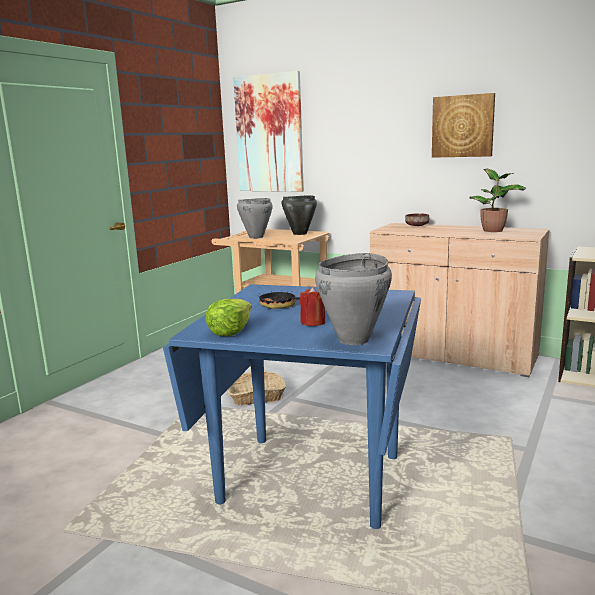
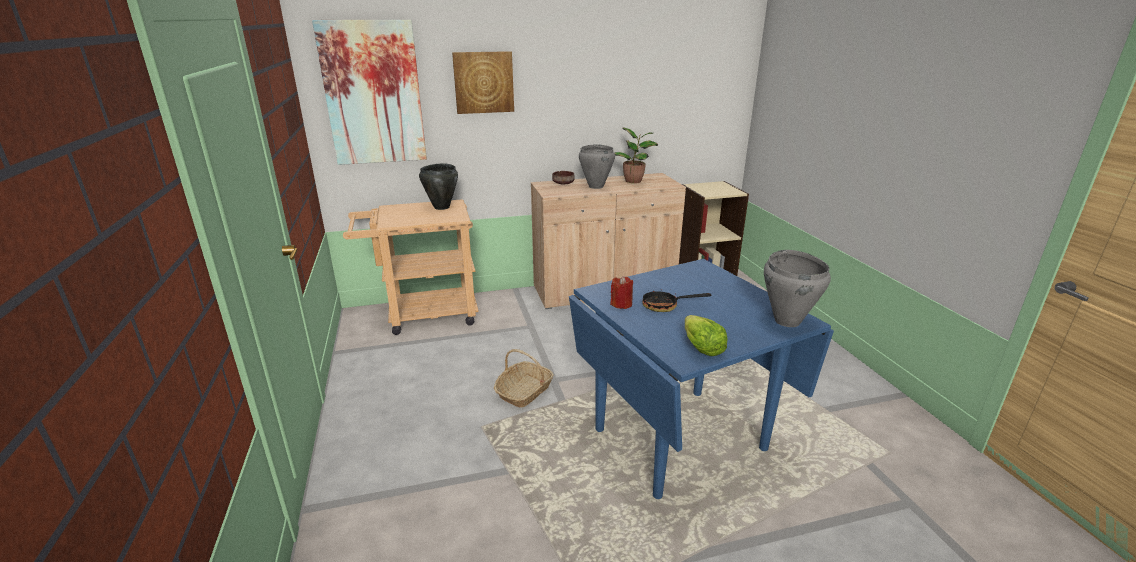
camera: 45 degrees left, 10 degrees up
(255, 237) = (406, 221): grey cooking pot -> grey cooking pot (595, 187)
(313, 322) = (726, 315): red candle -> red candle (621, 304)
(463, 126) = (593, 87): picture -> picture (483, 82)

